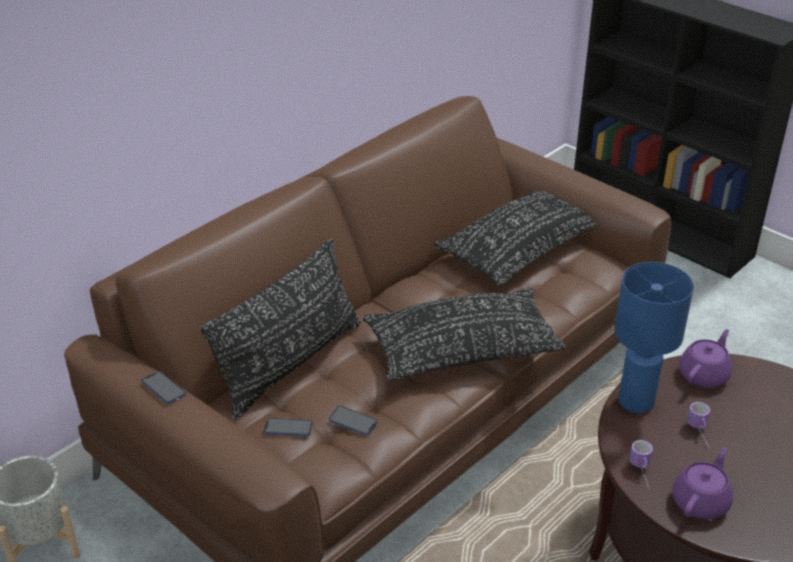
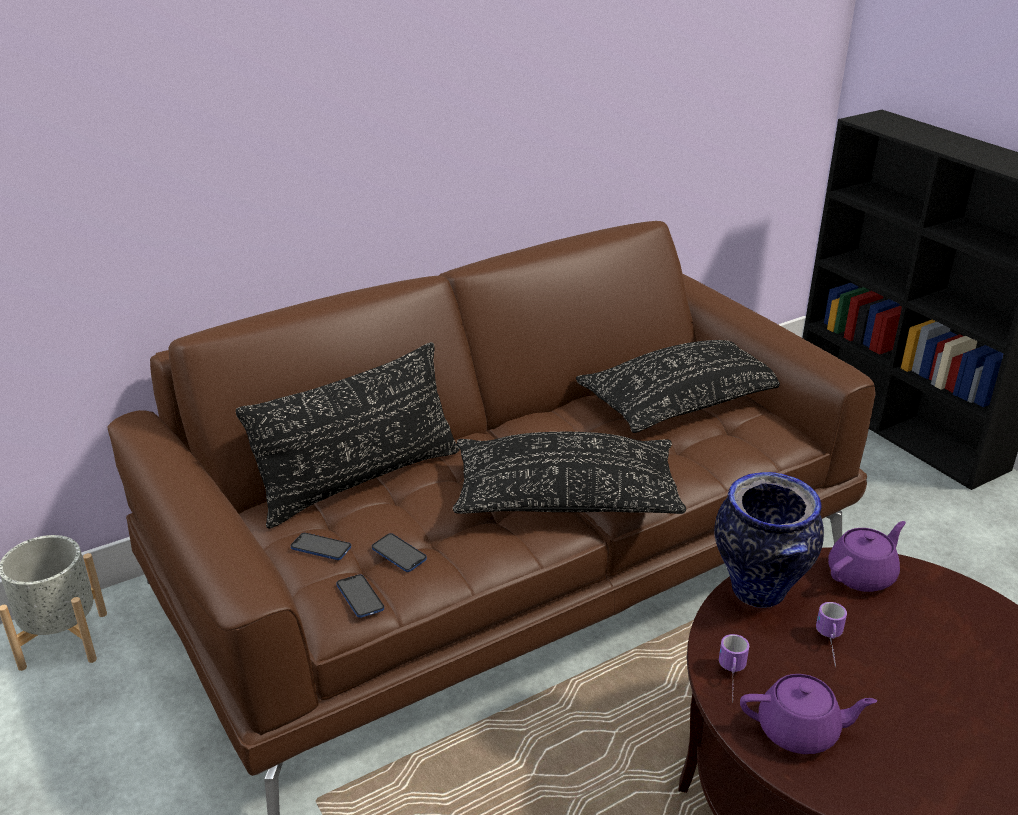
camera: 15 degrees right, 5 degrees down
(163, 388) = (183, 474): phone -> phone (360, 597)
(637, 402) = (759, 592): blue table lamp -> vase
(701, 502) = (799, 731): purple teapot -> purple teapot turned 45 degrees clockwise

